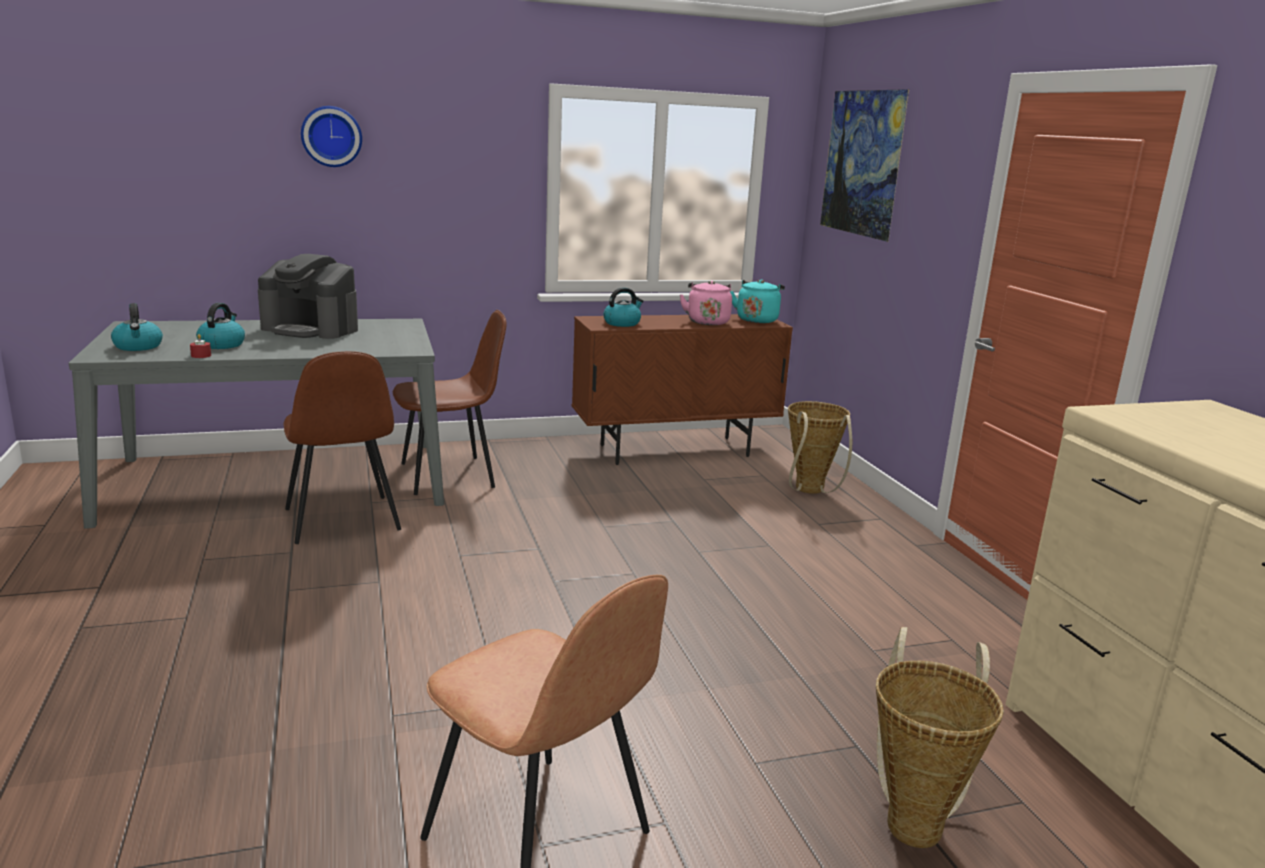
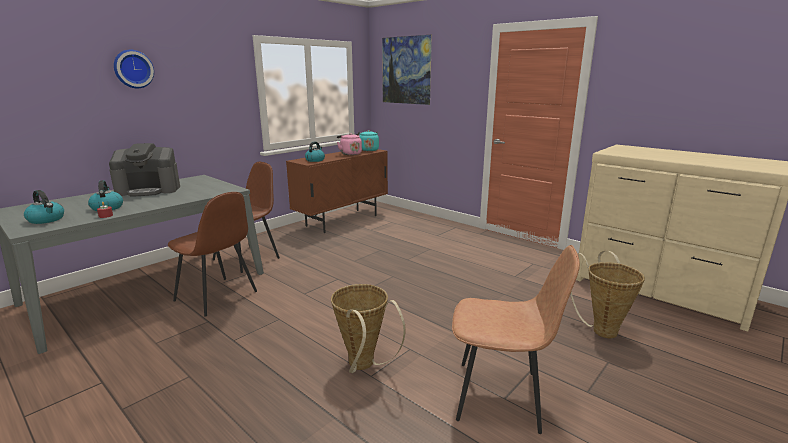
camera: 30 degrees left, 0 degrees up
(810, 491) = (417, 224): basket -> basket (363, 366)

